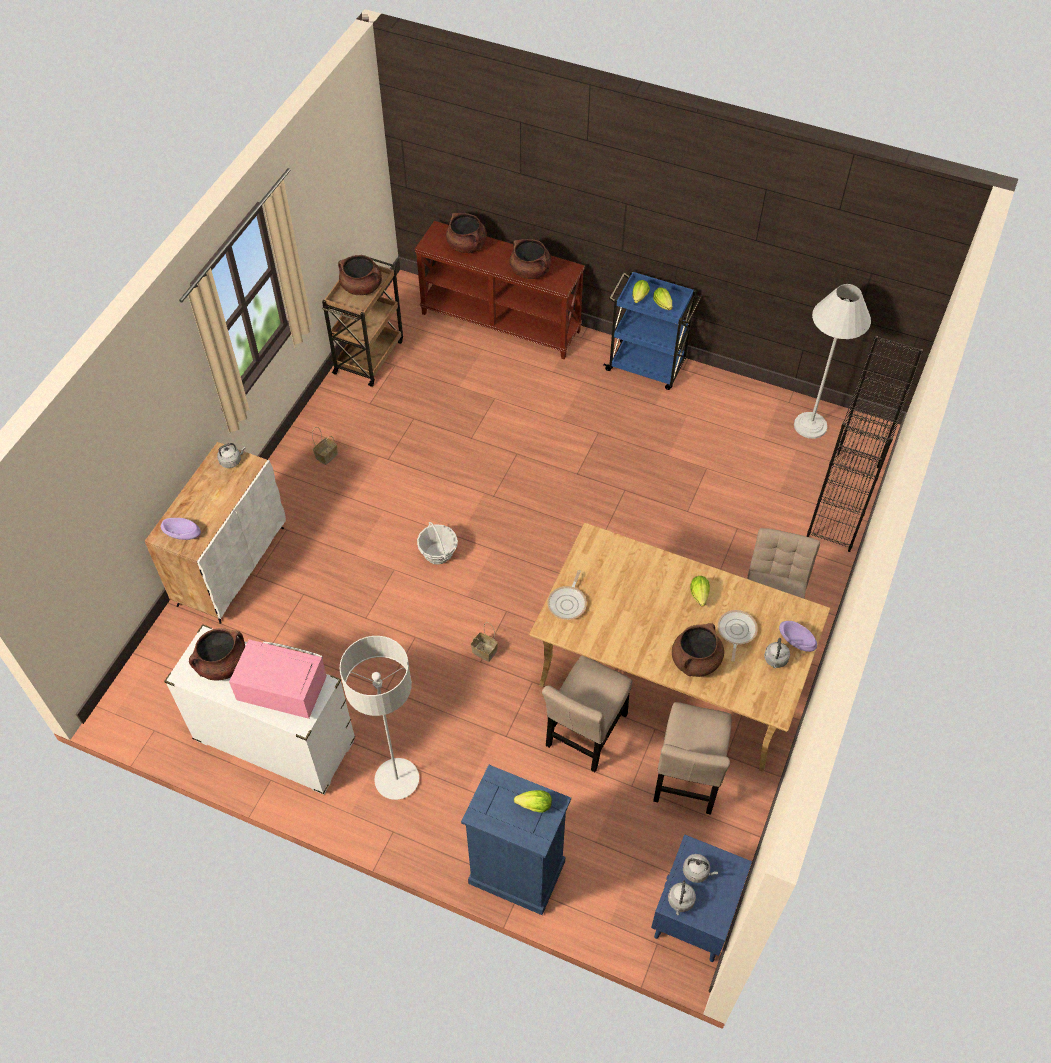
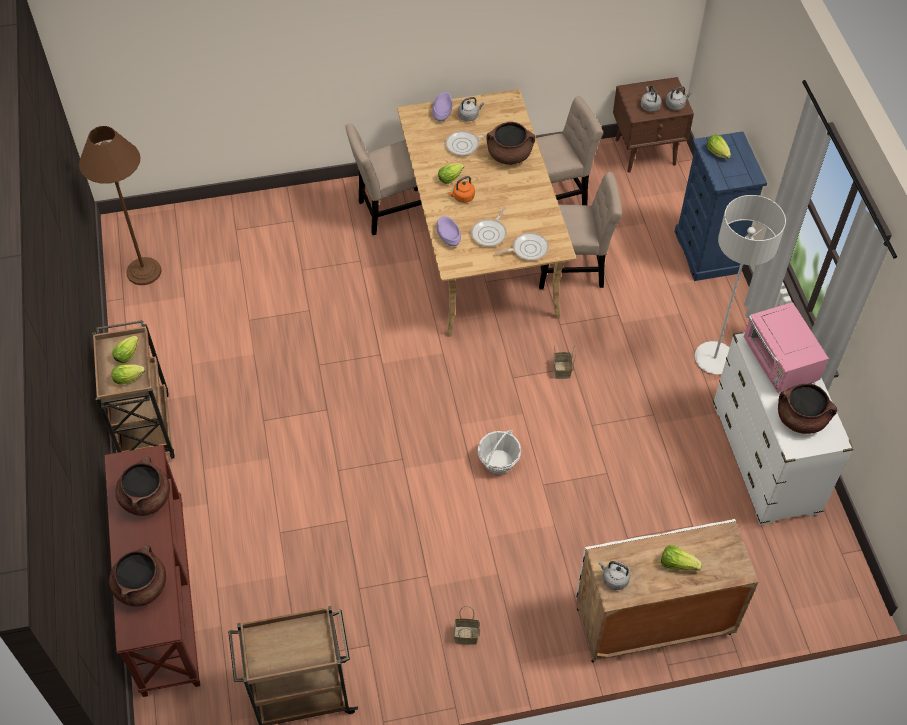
camera: 125 degrees left, 0 degrees up
(182, 533) = (722, 556): purple bowl -> purple bowl (448, 236)
(204, 503) = (677, 564): none -> lettuce
(362, 287) = (284, 645): brown cooking pot -> none
(608, 586) = (490, 233): none -> frying pan
(647, 366) = (145, 427): blue cart -> brown cart
(668, 591) = (462, 197): none -> orange kettle
(693, 920) = (646, 152): blue nightstand -> brown nightstand
(810, 425) = (143, 271): white floor lamp -> brown floor lamp
(843, 502) = (220, 216): black bookcase -> none

